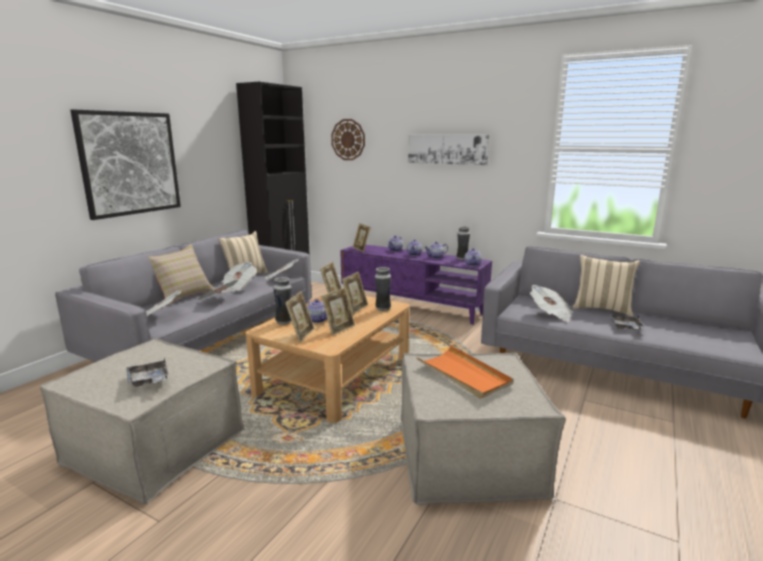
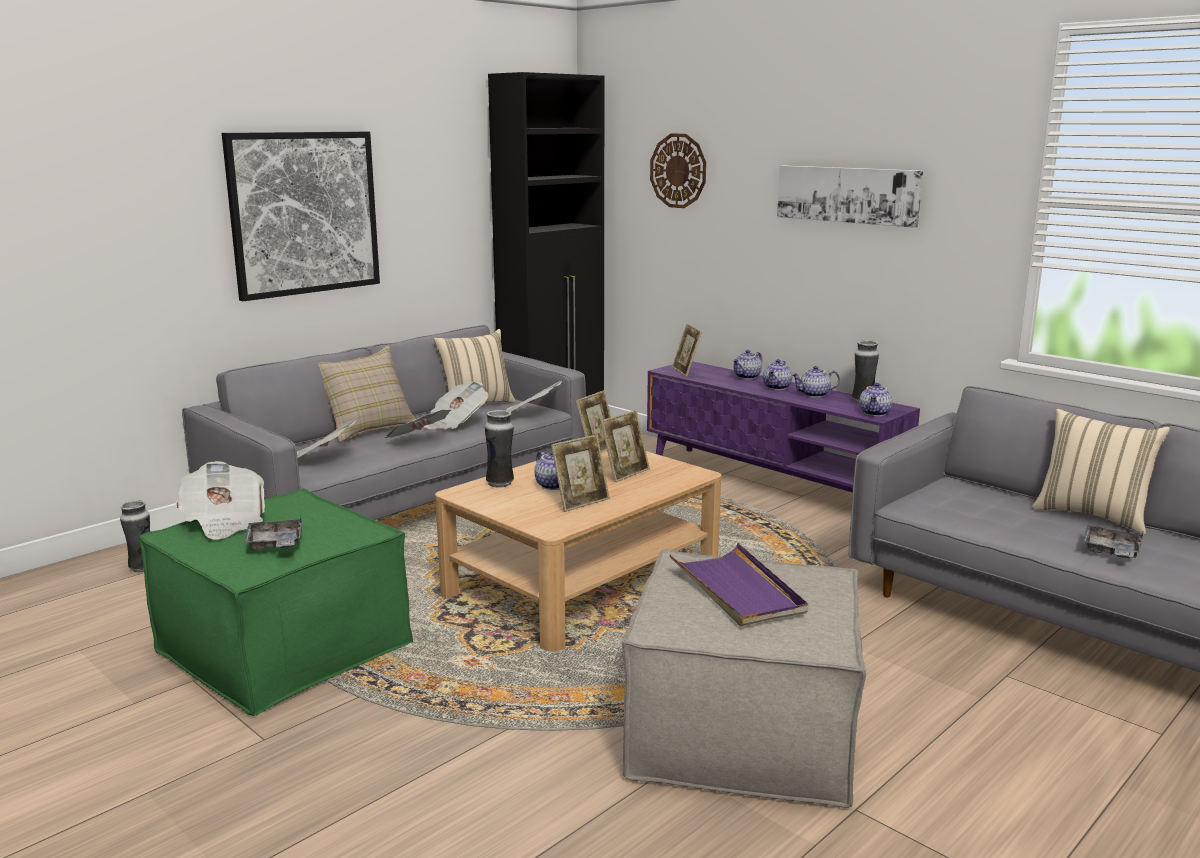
camera: 15 degrees right, 0 degrees up
(156, 446) = (285, 647): beige ottoman -> green ottoman
(301, 334) = (517, 505): picture frame -> none
(382, 309) = (671, 477): vase -> vase (142, 568)
(463, 374) = (737, 589): orange tray -> purple tray
(550, 314) = (978, 515): newspaper -> newspaper (224, 522)

